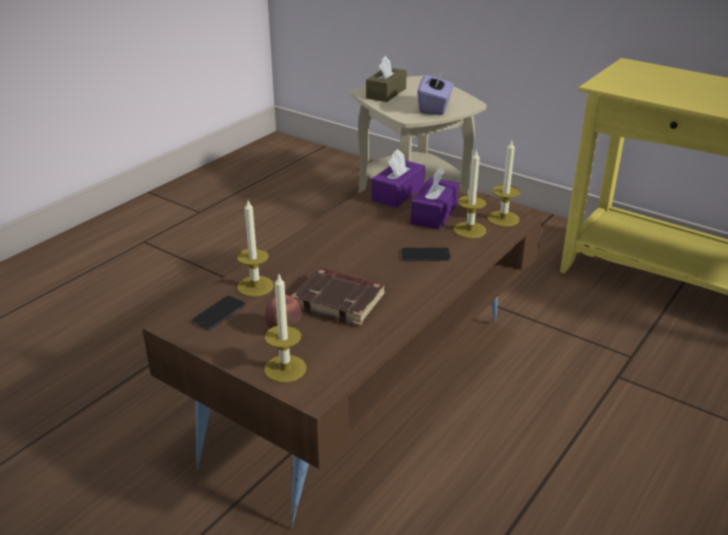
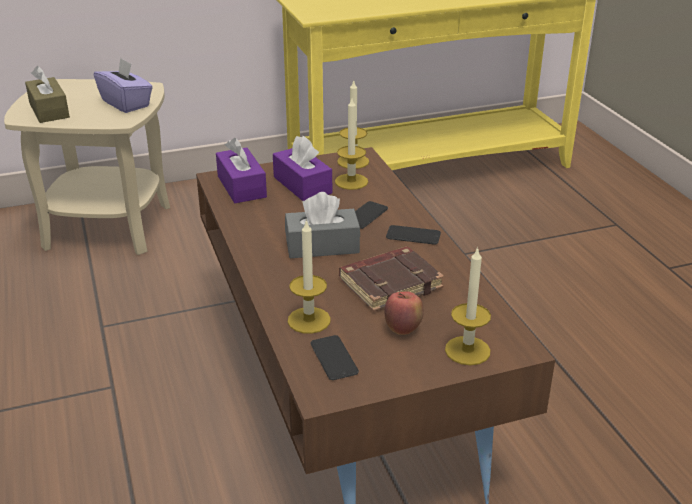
camera: 55 degrees left, 0 degrees up
(357, 254) = (322, 246): none -> grey tissue box
(423, 286) = (413, 236): none -> phone

